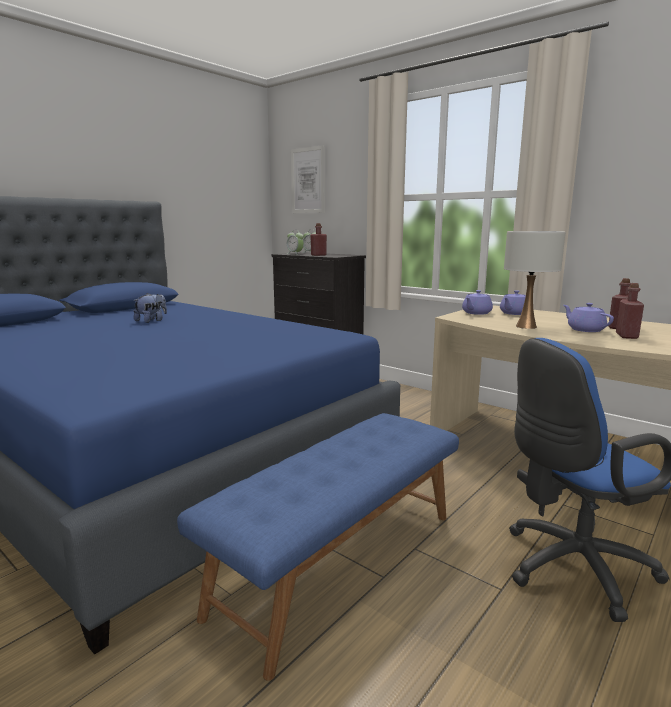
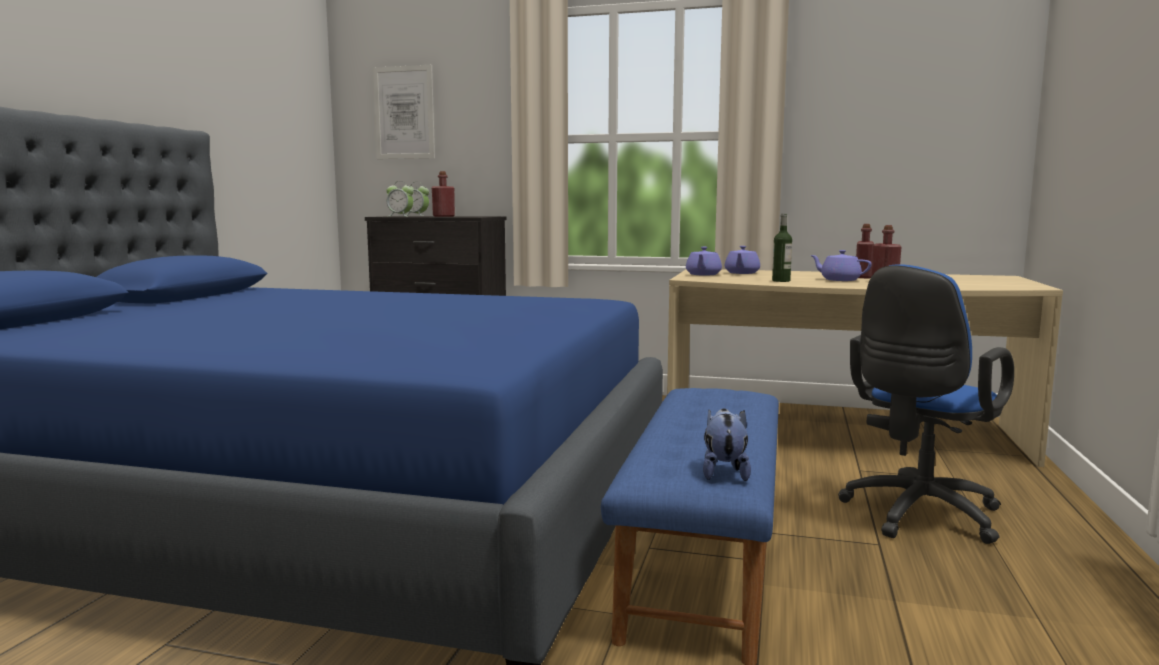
camera: 25 degrees left, 5 degrees down
(151, 321) = (289, 304): plush toy -> plush toy (724, 472)
(526, 326) = (781, 281): white table lamp -> bottle

